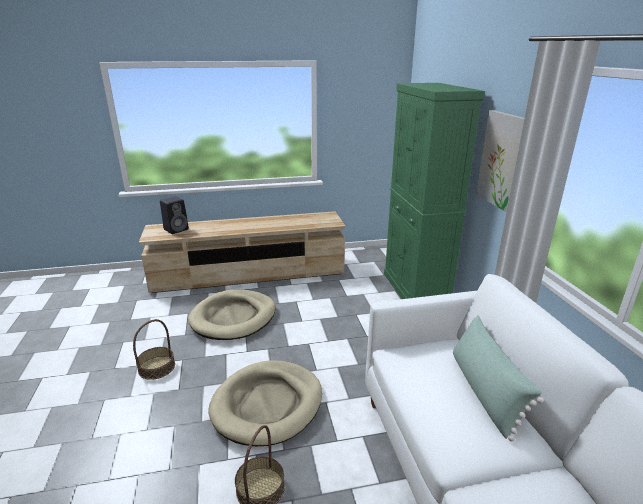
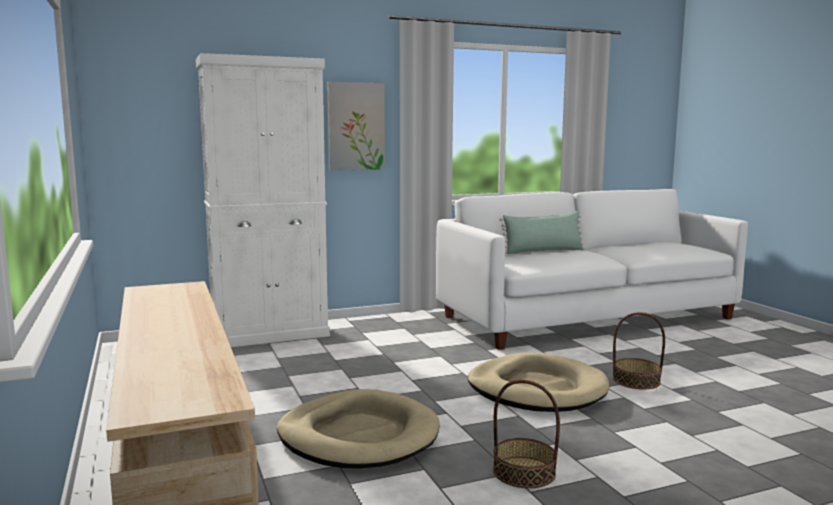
camera: 100 degrees left, 15 degrees down
(177, 229) = (171, 383): black speaker -> none
(415, 290) = (270, 334): green cabinet -> white cabinet

